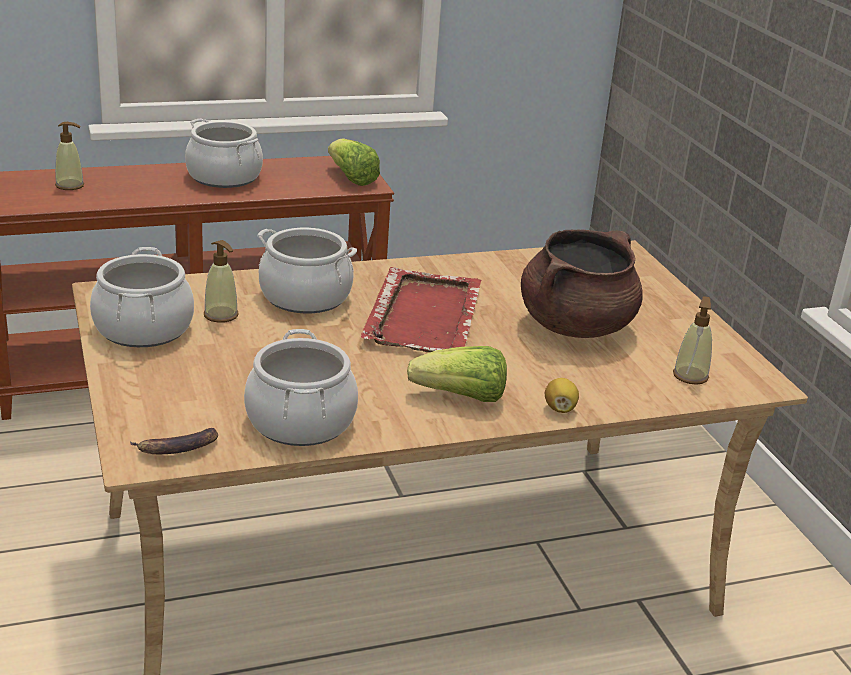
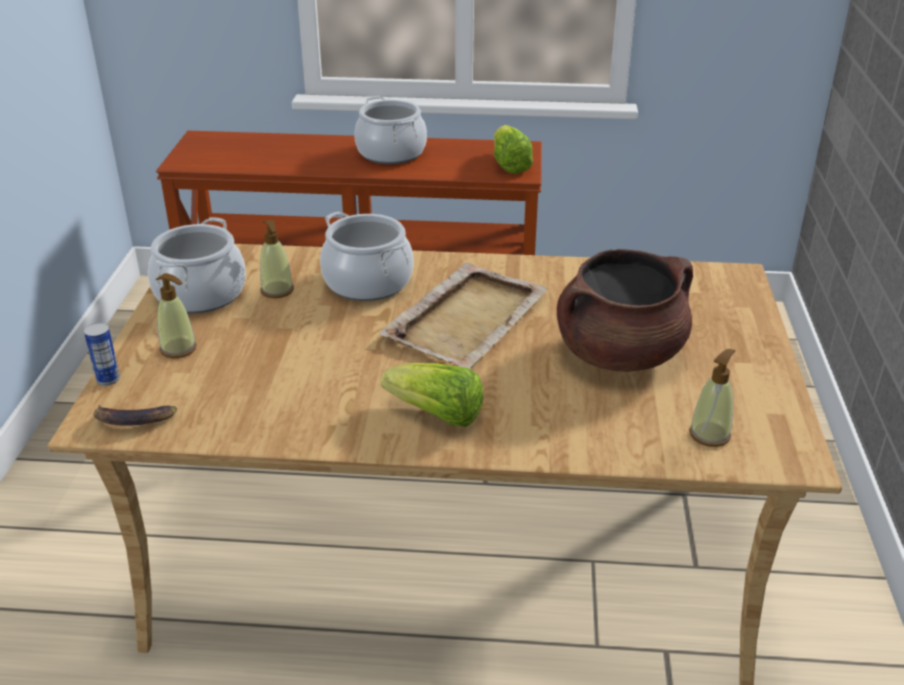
camera: 25 degrees right, 5 degrees up
(70, 185) = (253, 149): soap dispenser -> soap dispenser (178, 349)
(116, 418) = (108, 379): none -> can
(300, 421) = (261, 413): cooking pot -> none
(424, 315) = (467, 318): red tray -> beige tray
(560, 409) = (530, 447): lemon -> none

